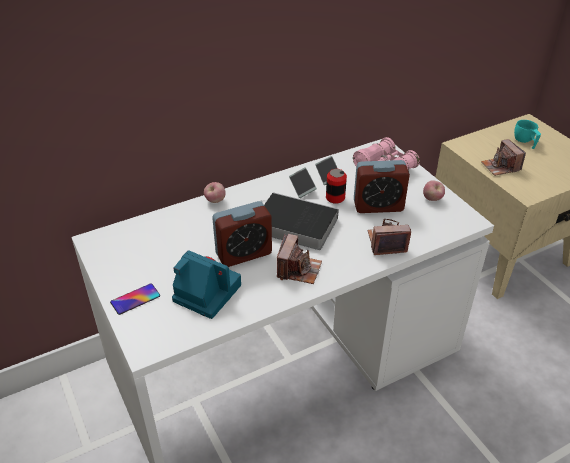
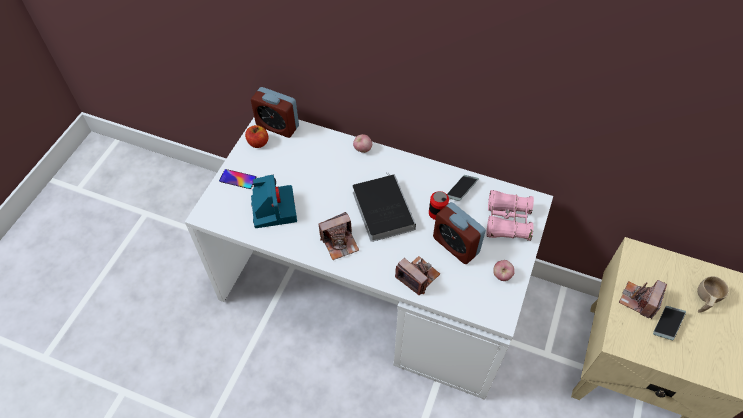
camera: 50 degrees right, 15 degrees up
(112, 260) = (258, 143): none -> apple
(244, 254) = (326, 202): alarm clock -> alarm clock (277, 126)
(302, 186) = (430, 185): phone -> phone (667, 324)
(525, 142) = (704, 300): turquoise cup -> beige cup

